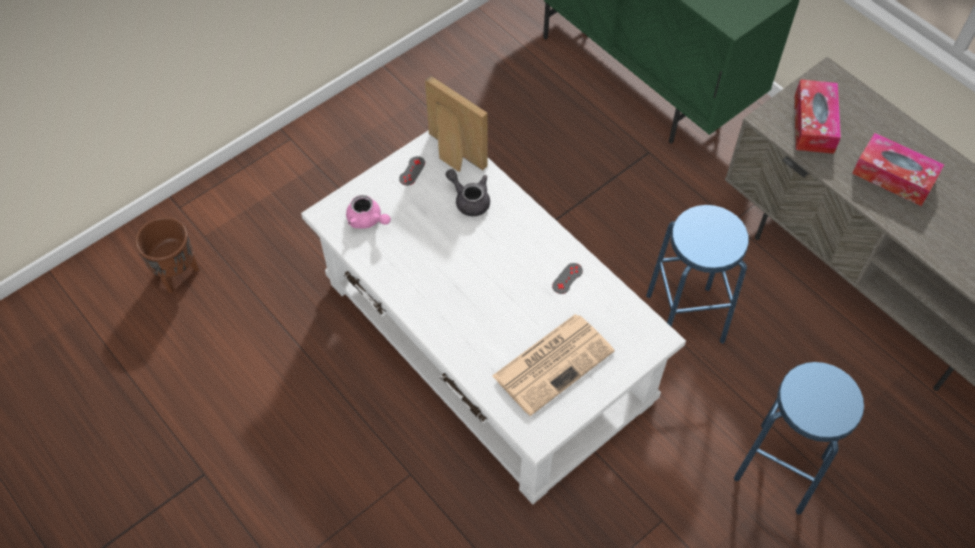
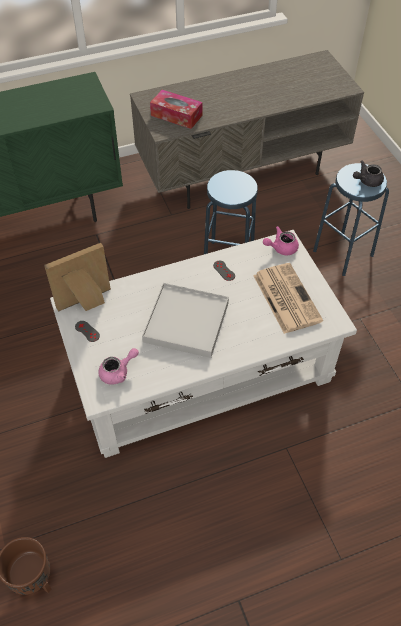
camera: 70 degrees left, 5 degrees down
(465, 263) = (186, 322): none -> white tray
(469, 200) = (132, 304): grey teapot -> grey teapot (367, 181)
(641, 334) = (281, 248): none -> pink teapot
(893, 176) = (230, 99): tissue box -> none

